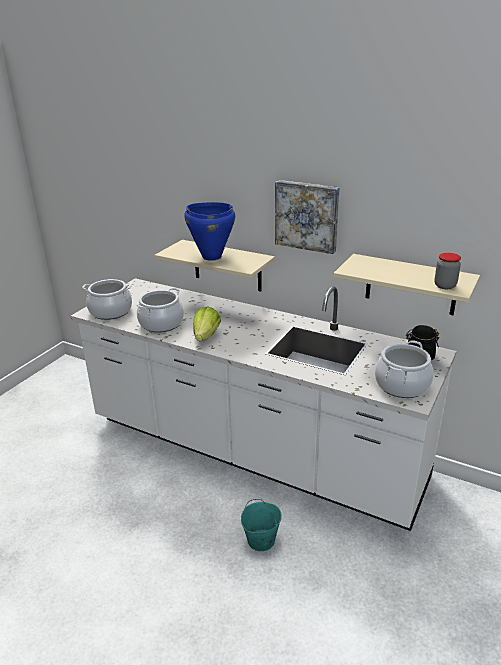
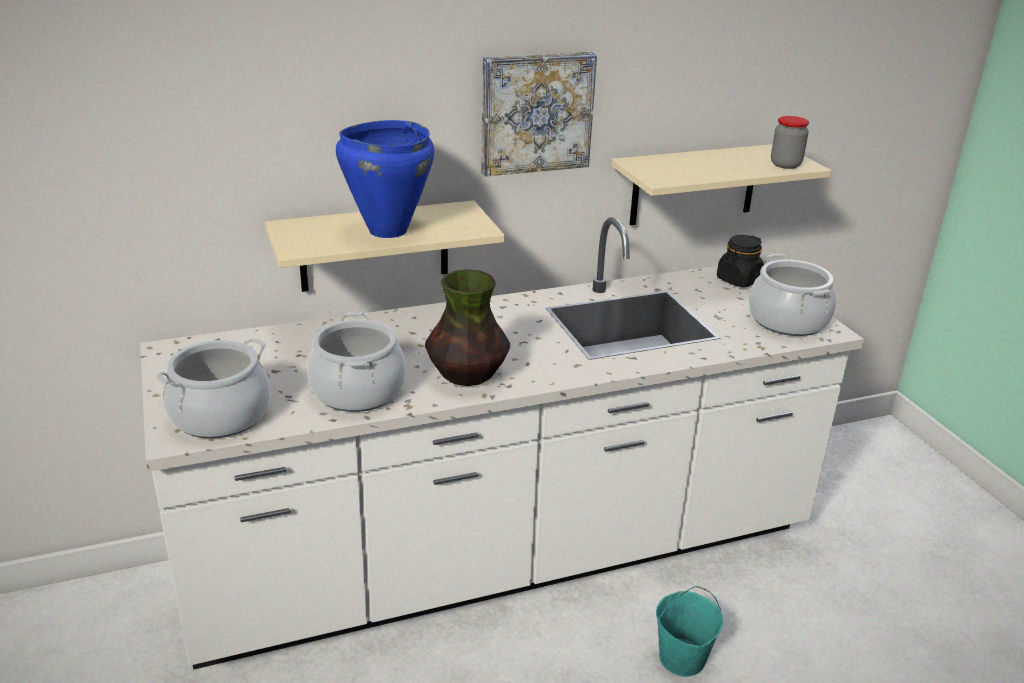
camera: 50 degrees left, 0 degrees up
(206, 336) = (467, 376): lettuce -> vase

